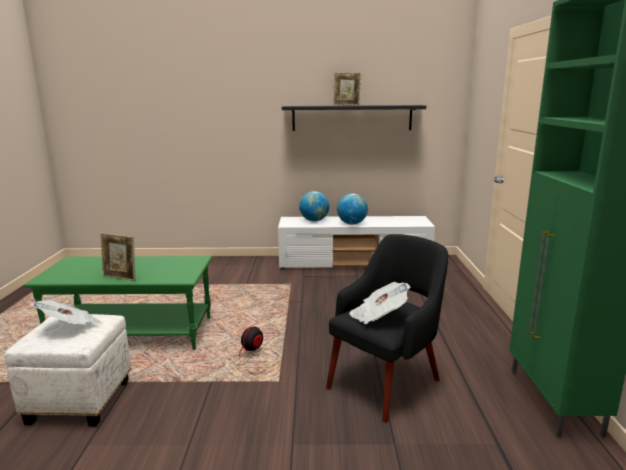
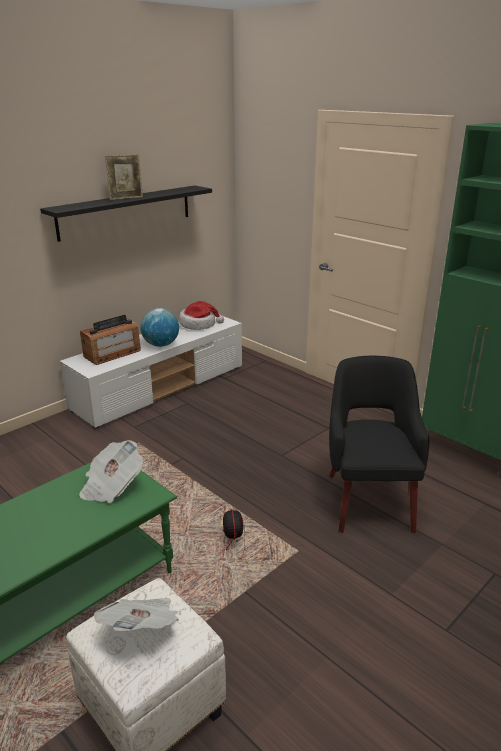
camera: 45 degrees left, 10 degrees up
(120, 278) = (72, 536): picture frame -> none
(314, 220) = (112, 354): globe -> radio
(378, 316) = (380, 444): newspaper -> newspaper (111, 486)
(400, 220) = (199, 324): none -> hat

